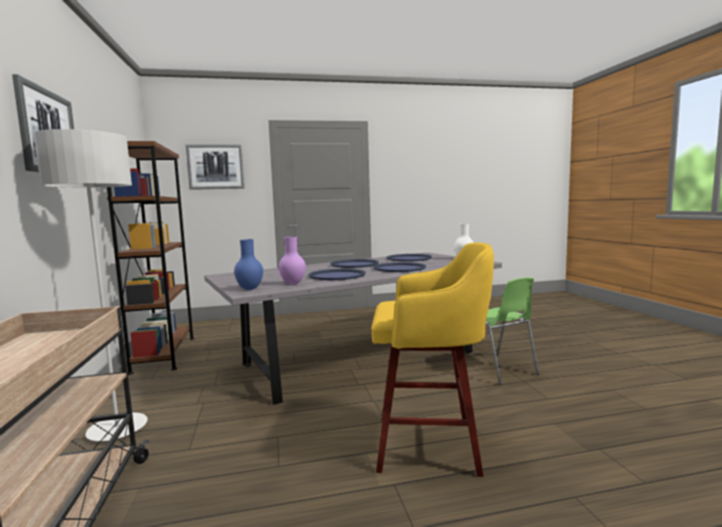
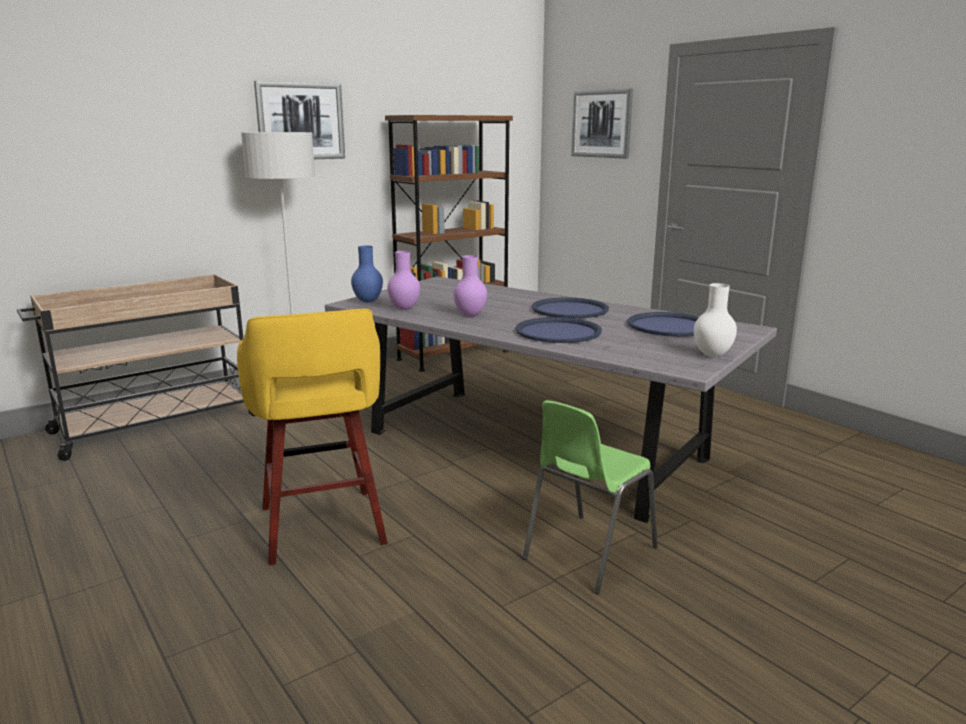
camera: 65 degrees right, 10 degrees up
(337, 275) = (470, 315): blue tray -> purple vase

